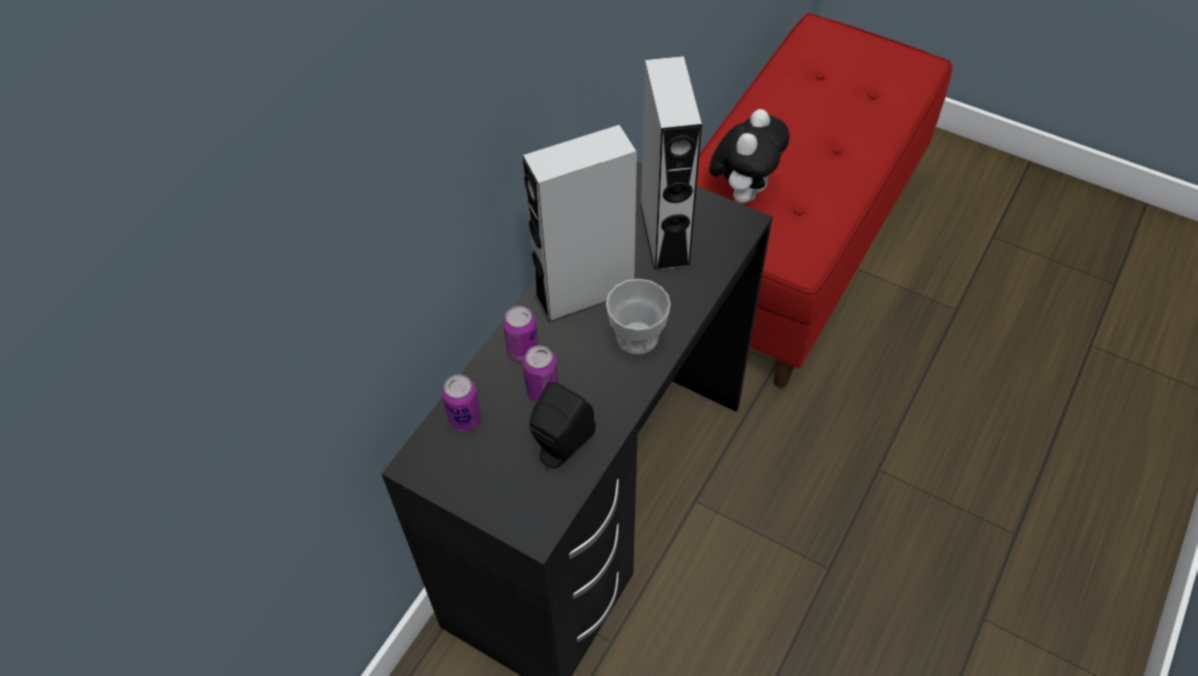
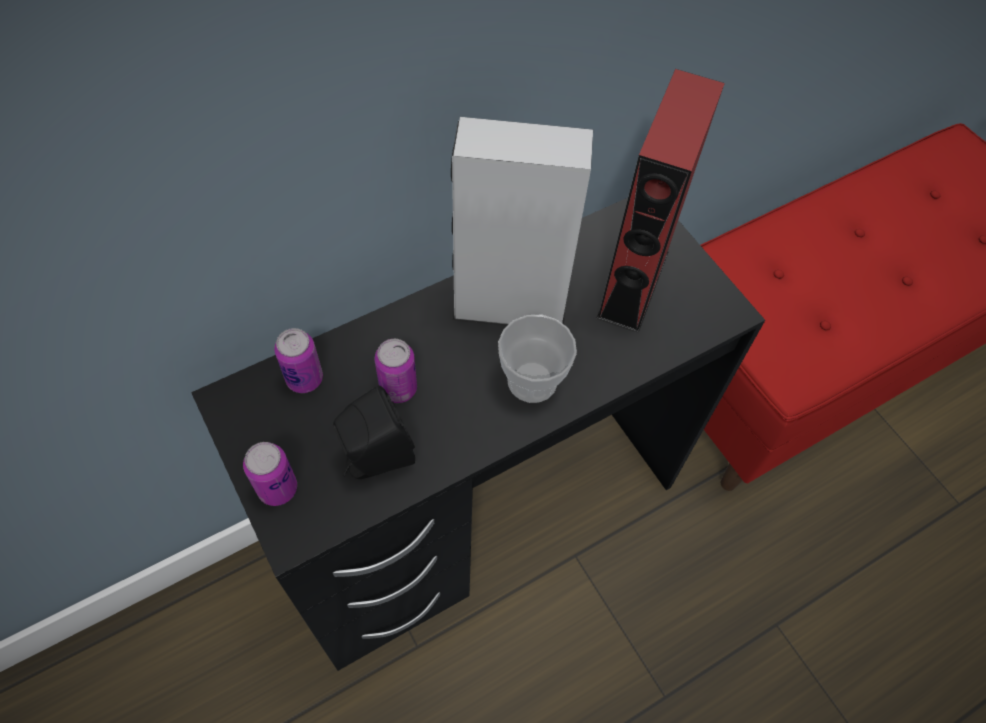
camera: 25 degrees right, 5 degrees up
(523, 351) = (407, 337): can -> can (277, 488)
(664, 234) = (633, 284): grey speaker -> red speaker
(744, 191) = (777, 278): plush toy -> none

